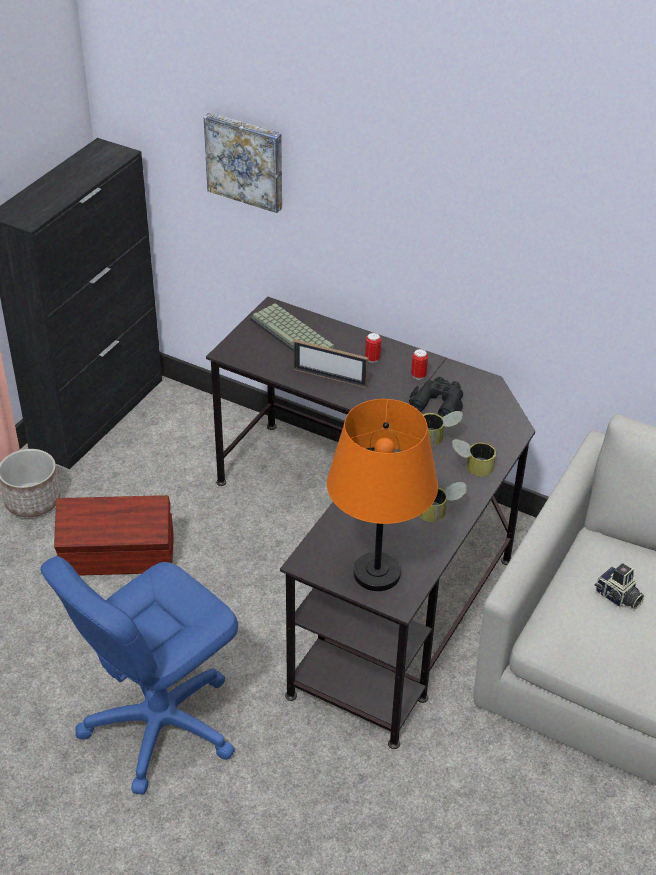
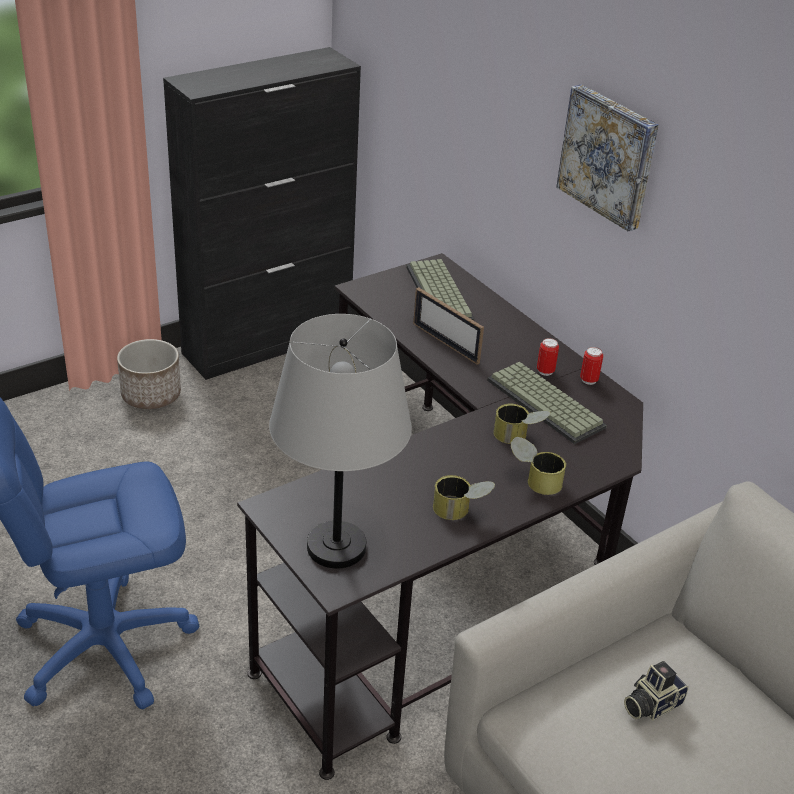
camera: 25 degrees right, 5 degrees down
(119, 557) = (189, 473): brown storage box -> none
(246, 161) = (445, 89): picture -> picture (609, 156)
(372, 359) = (506, 340): can -> can (589, 380)
(376, 573) = (335, 547): orange table lamp -> grey table lamp
(438, 402) = (547, 403): black binoculars -> keyboard
(617, 597) = (650, 704): camera -> camera turned 75 degrees clockwise

